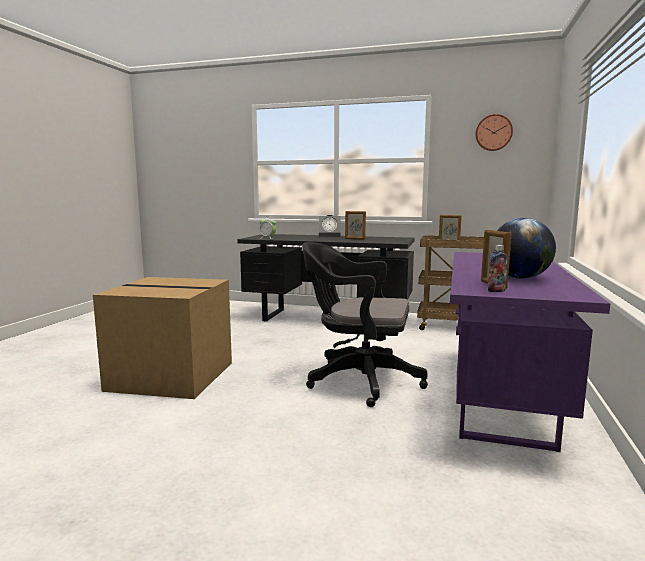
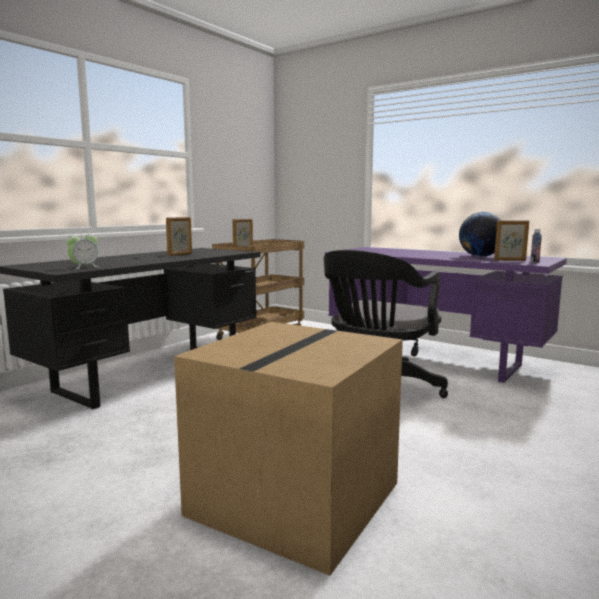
camera: 70 degrees left, 0 degrees up
(330, 236) = (121, 256): alarm clock -> none
(493, 133) = (238, 134): wall clock -> none

